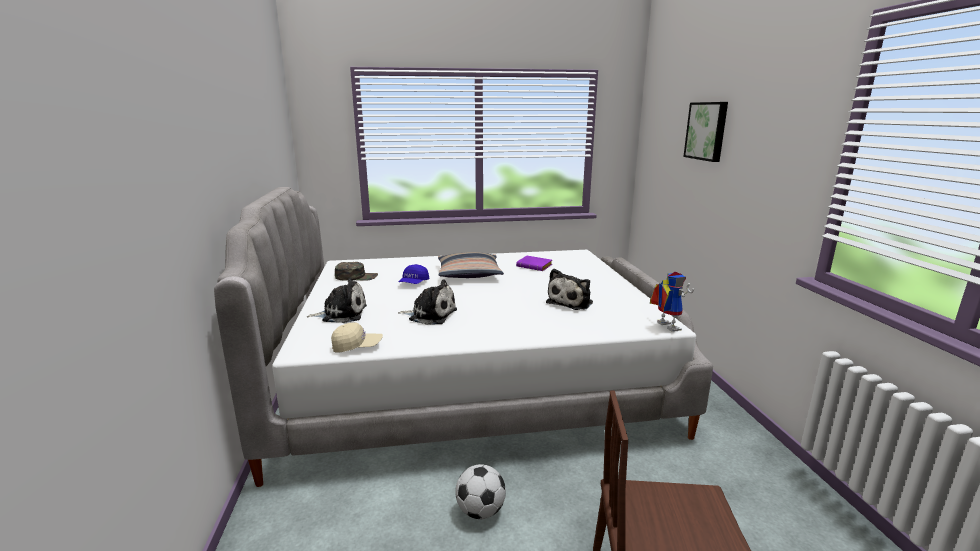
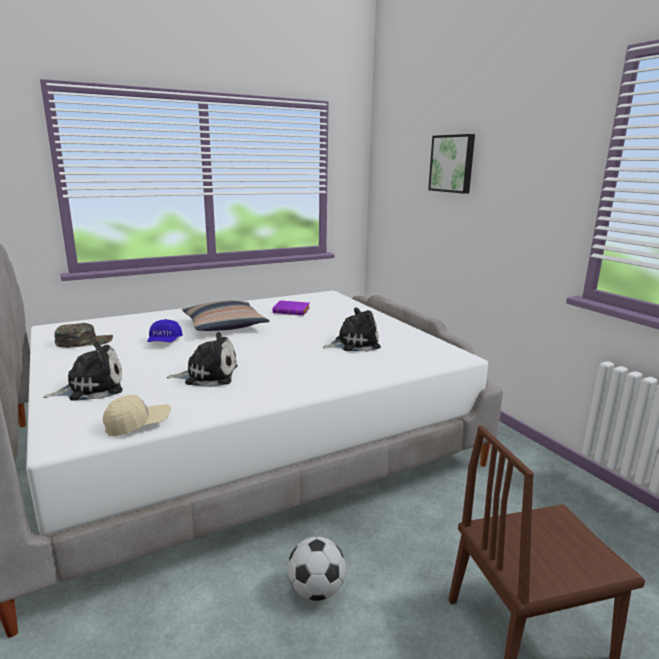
camera: 20 degrees left, 0 degrees up
(571, 302) = (354, 344): plush toy -> plush toy turned 120 degrees counterclockwise
(664, 326) = (456, 357): toy robot -> none

